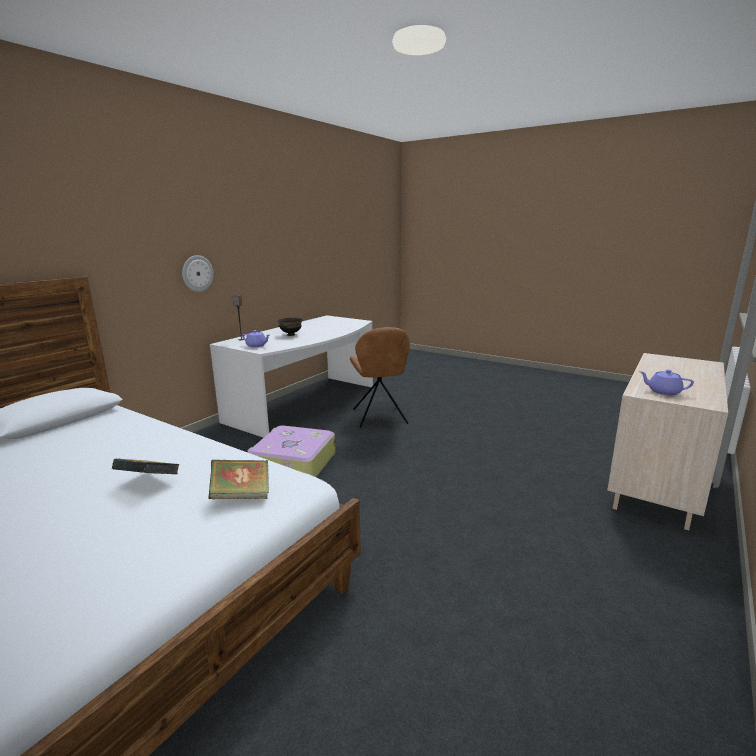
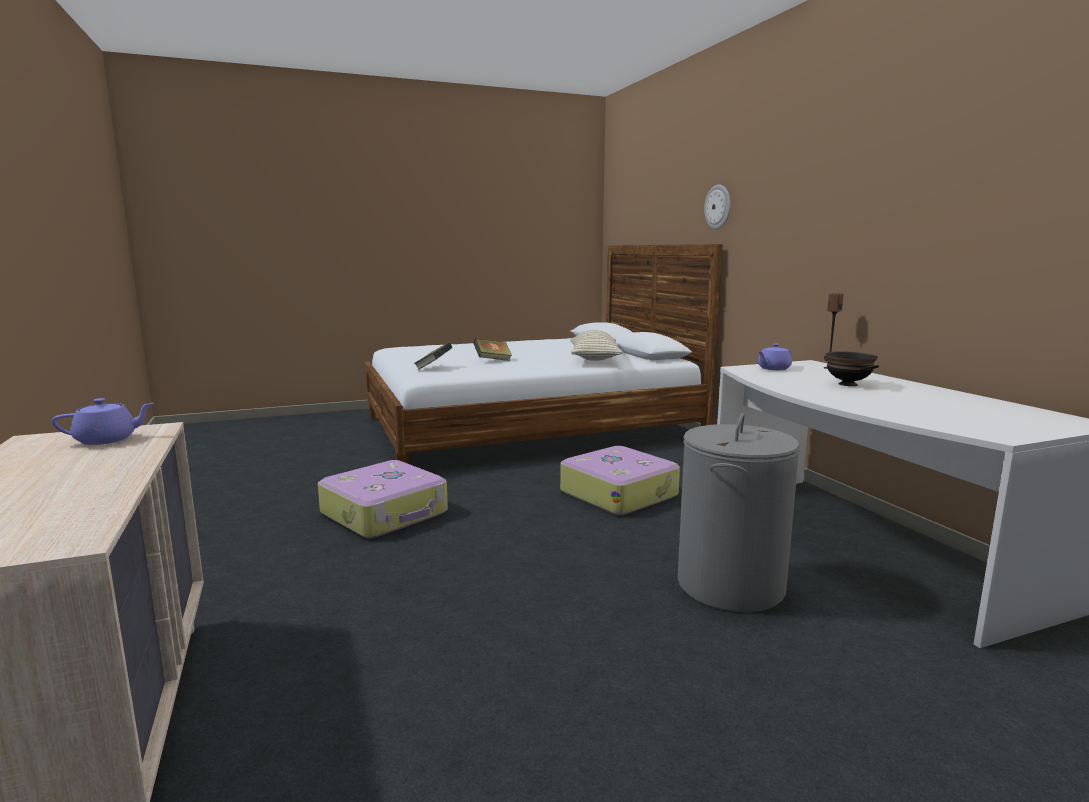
camera: 125 degrees right, 5 degrees down
(108, 433) = (594, 359): none -> pillow
(197, 273) = (822, 253): wall clock -> wall clock (718, 207)
(380, 417) = (729, 585): brown chair -> grey laundry basket
(434, 535) = (386, 513): none -> suitcase

